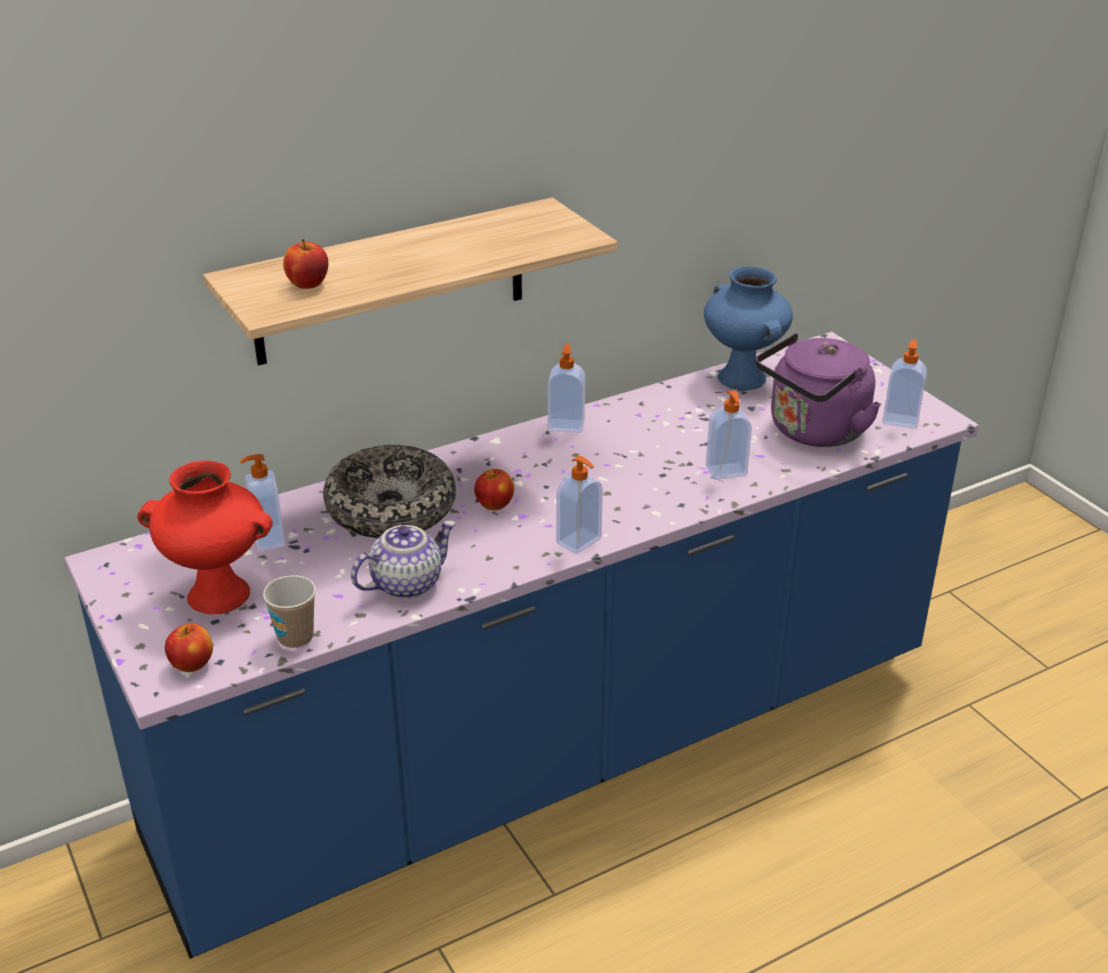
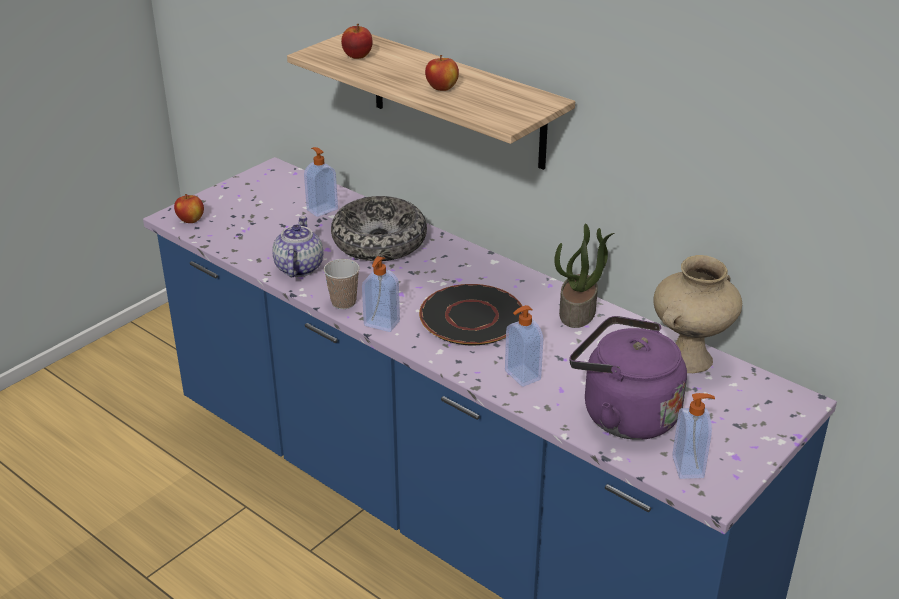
camera: 70 degrees right, 0 degrees up
(220, 594) = (259, 210): red vase -> none
(295, 637) = (227, 244): cup -> cup (343, 302)
(407, 583) = (298, 267): teapot -> teapot turned 120 degrees counterclockwise
(494, 505) = (407, 279): apple -> apple (442, 88)
(566, 425) = (537, 286): soap dispenser -> none
(600, 478) = (471, 316): none -> black plate
(631, 414) = (578, 312): none -> potted plant
(743, 378) = (688, 360): blue vase -> beige vase

